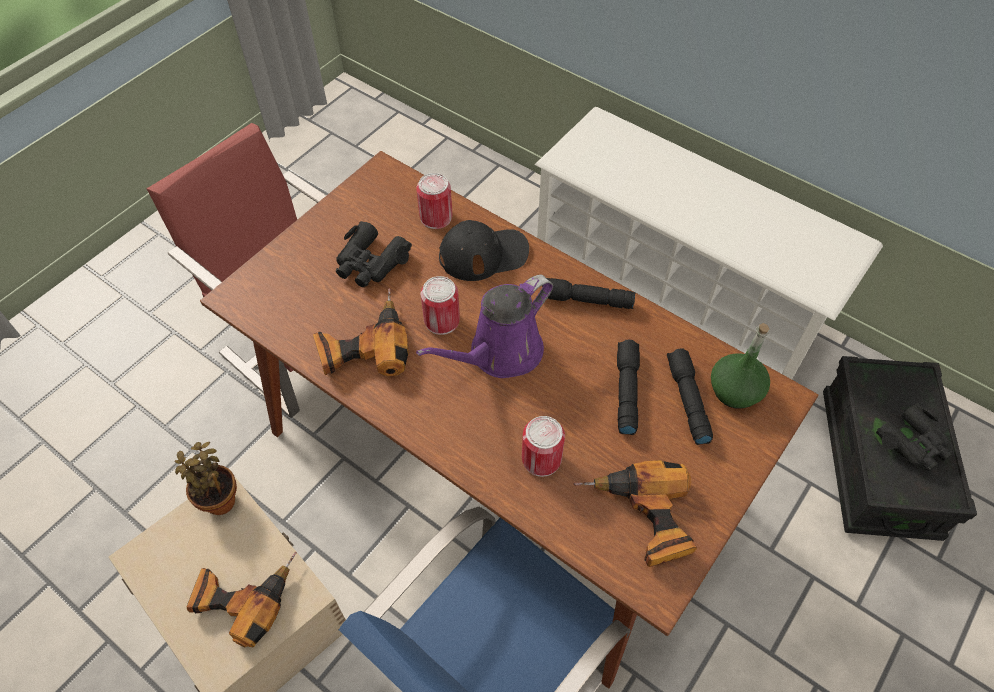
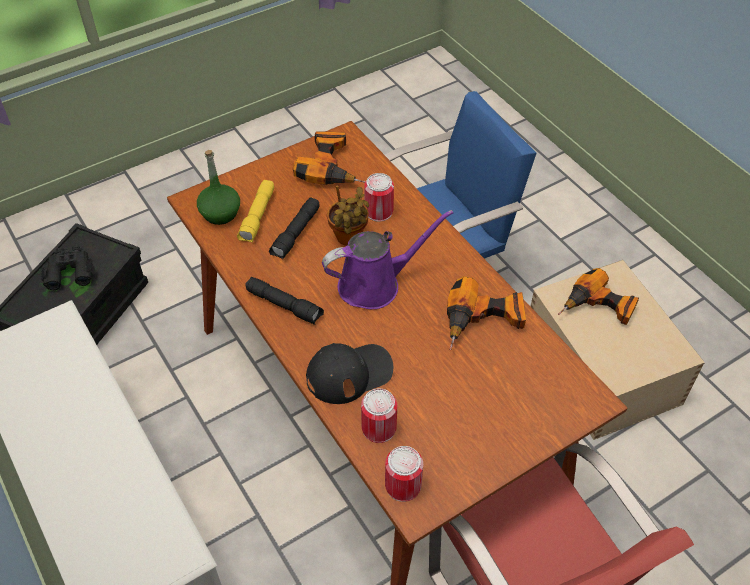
camera: 160 degrees left, 5 degrees down
(219, 499) = (616, 377): potted plant -> potted plant (349, 239)
(370, 263) = (458, 396): black binoculars -> none
(442, 320) = (411, 323): can -> can (403, 485)
(484, 254) = (349, 373): black cap -> black cap turned 150 degrees clockwise
(686, 400) = (258, 217): black flashlight -> yellow flashlight

